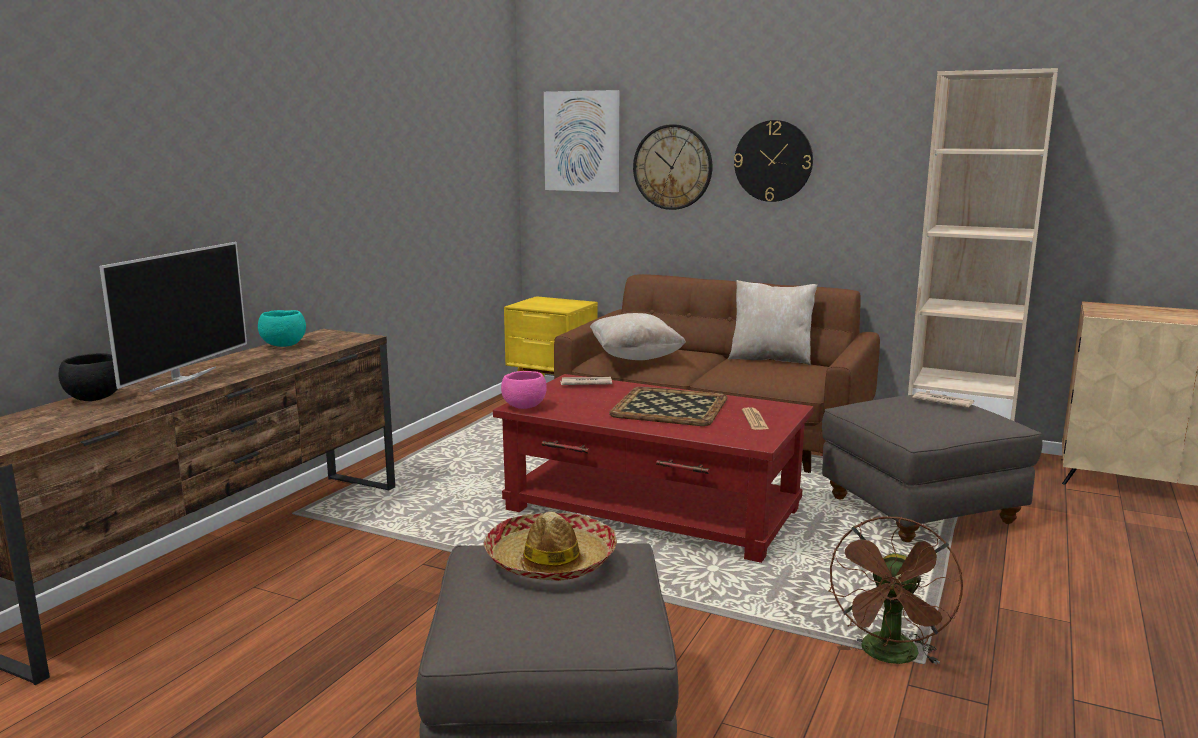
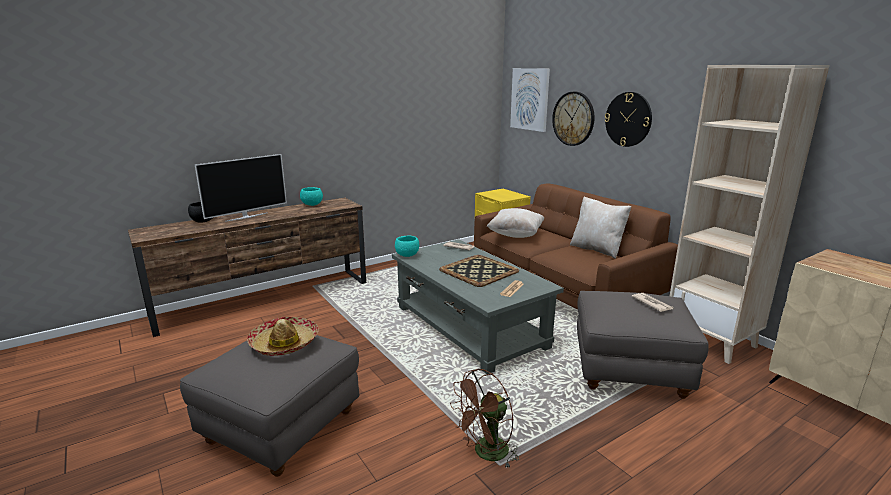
camera: 30 degrees right, 5 degrees up
(524, 407) = (407, 255): pink bowl -> turquoise bowl
(653, 510) = (469, 327): red coffee table -> grey coffee table

